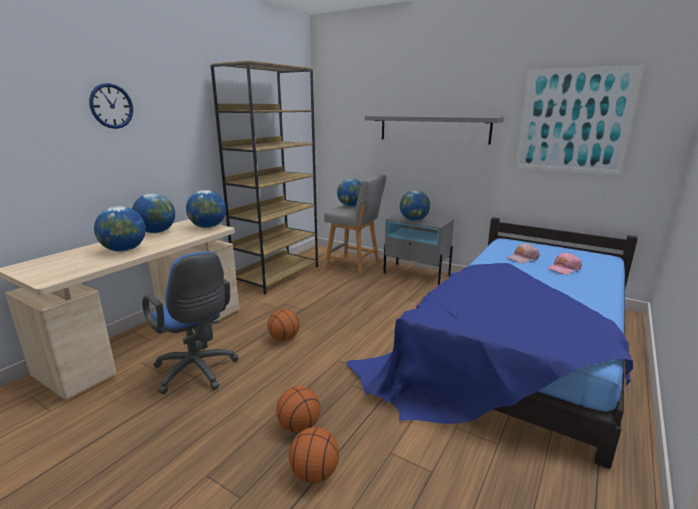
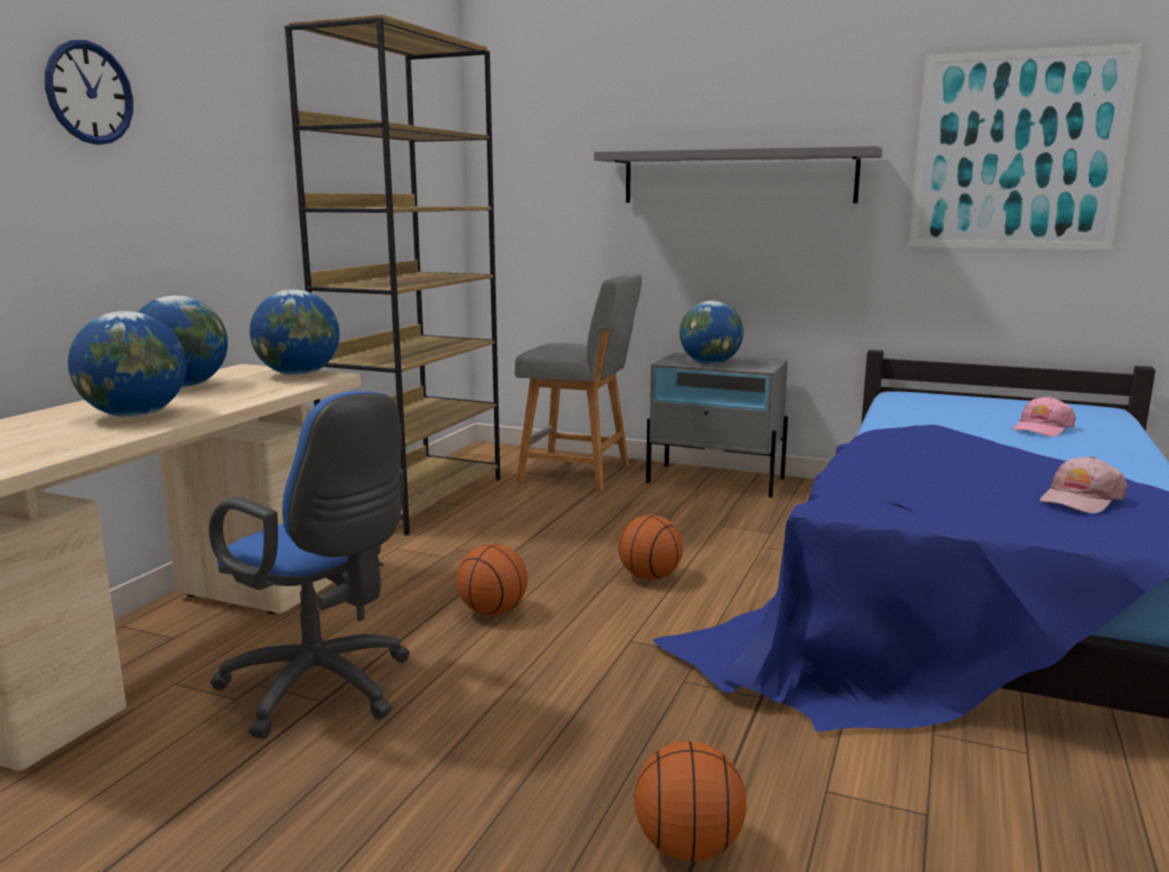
camera: 10 degrees left, 5 degrees down
(299, 426) = (610, 766): basketball -> basketball (650, 577)
(351, 206) = (568, 343): globe -> none
(522, 258) = (955, 417): pink cap -> pink cap (1080, 499)

